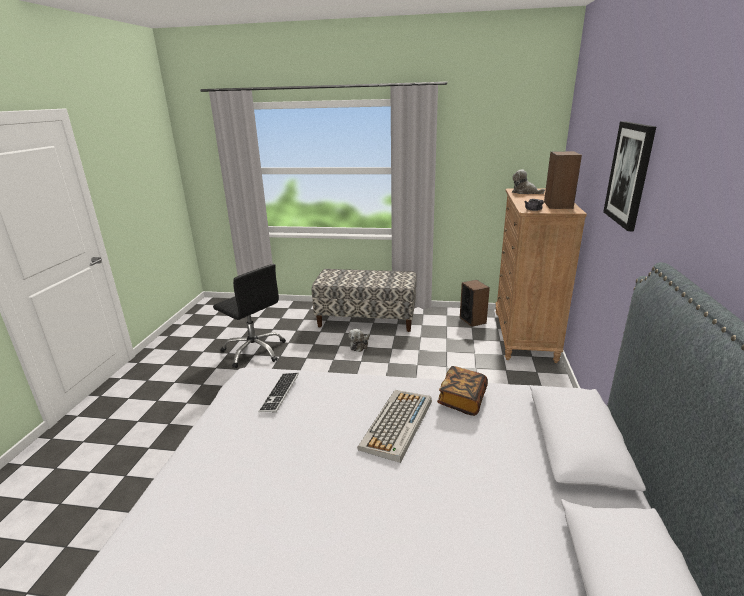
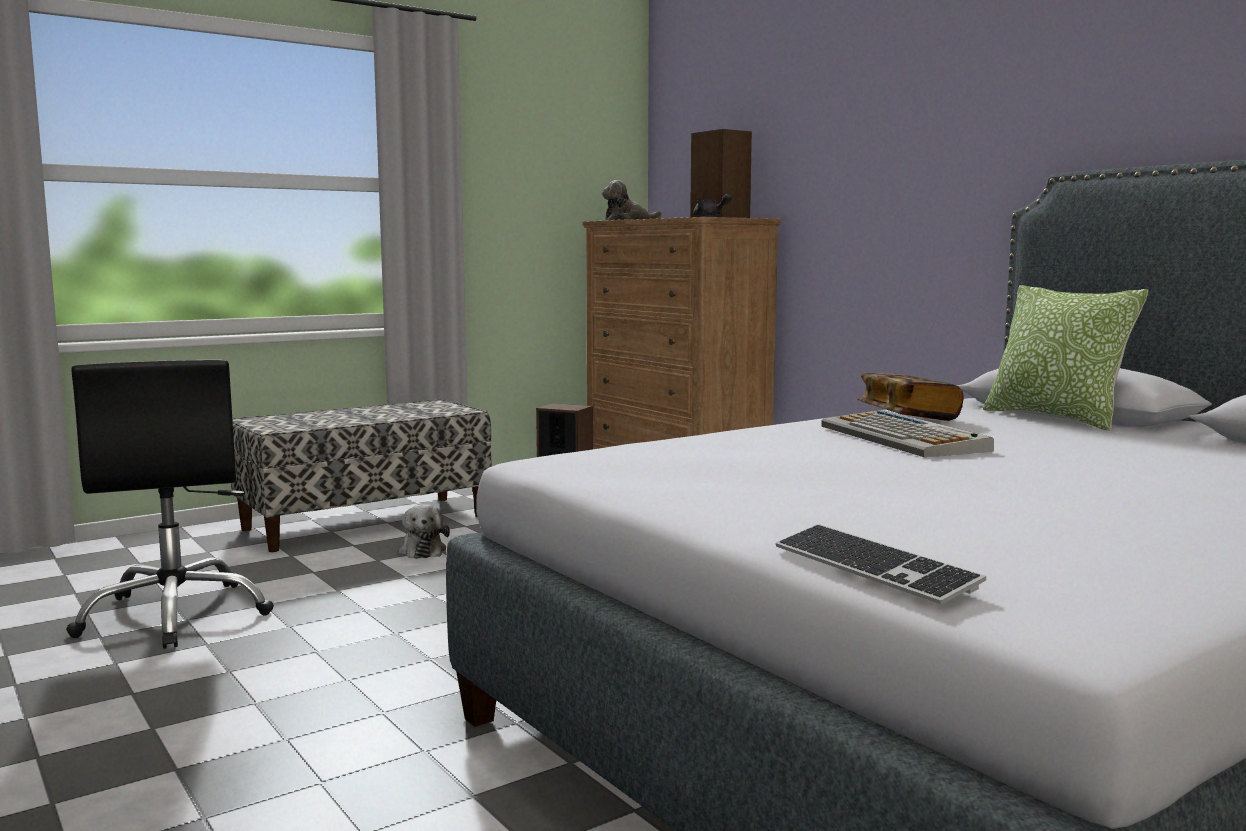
camera: 45 degrees left, 15 degrees down
(254, 351) = (176, 615): black office chair -> black office chair turned 75 degrees clockwise
(279, 393) = (670, 452): keyboard -> keyboard (873, 568)
(540, 441) = (1056, 418): none -> pillow
(629, 174) = (890, 120): picture -> none

